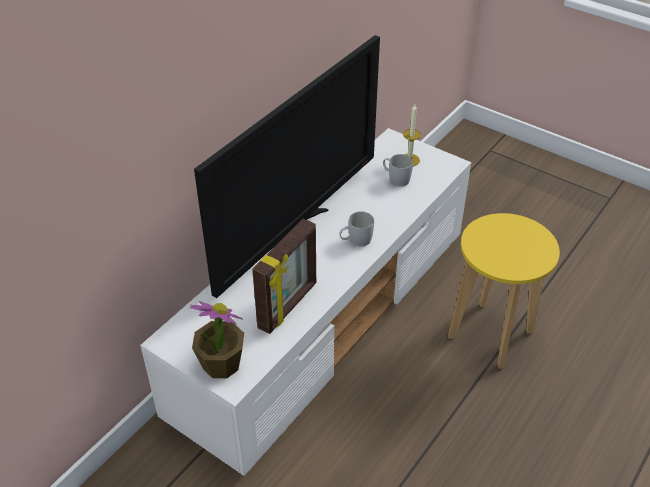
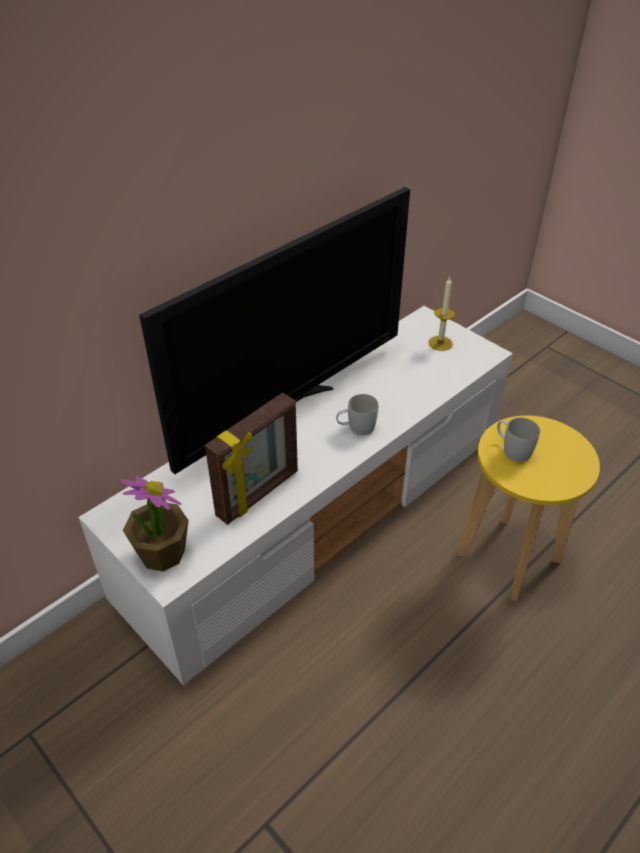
camera: 10 degrees right, 0 degrees up
(395, 178) = (419, 362): white mug -> white mug (512, 449)

